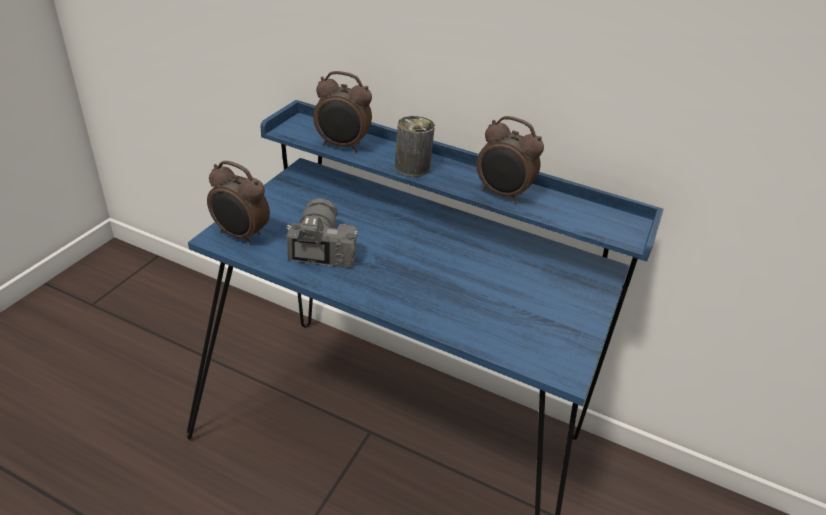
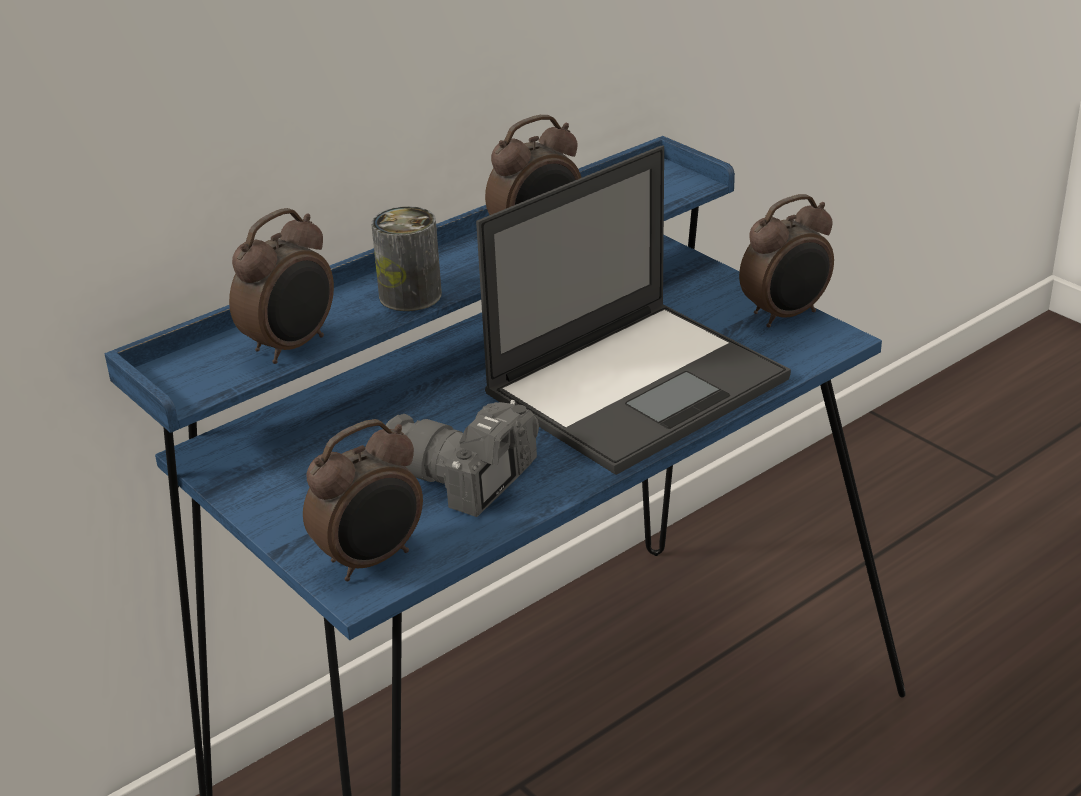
camera: 60 degrees left, 5 degrees down
(448, 291) = (639, 384): none -> laptop
(576, 341) = (786, 315): none -> alarm clock

